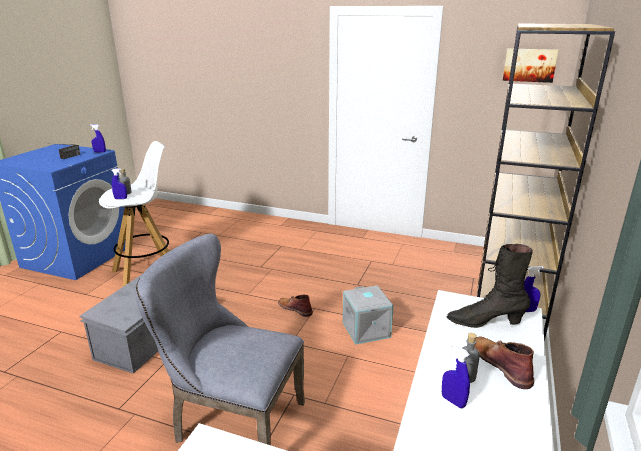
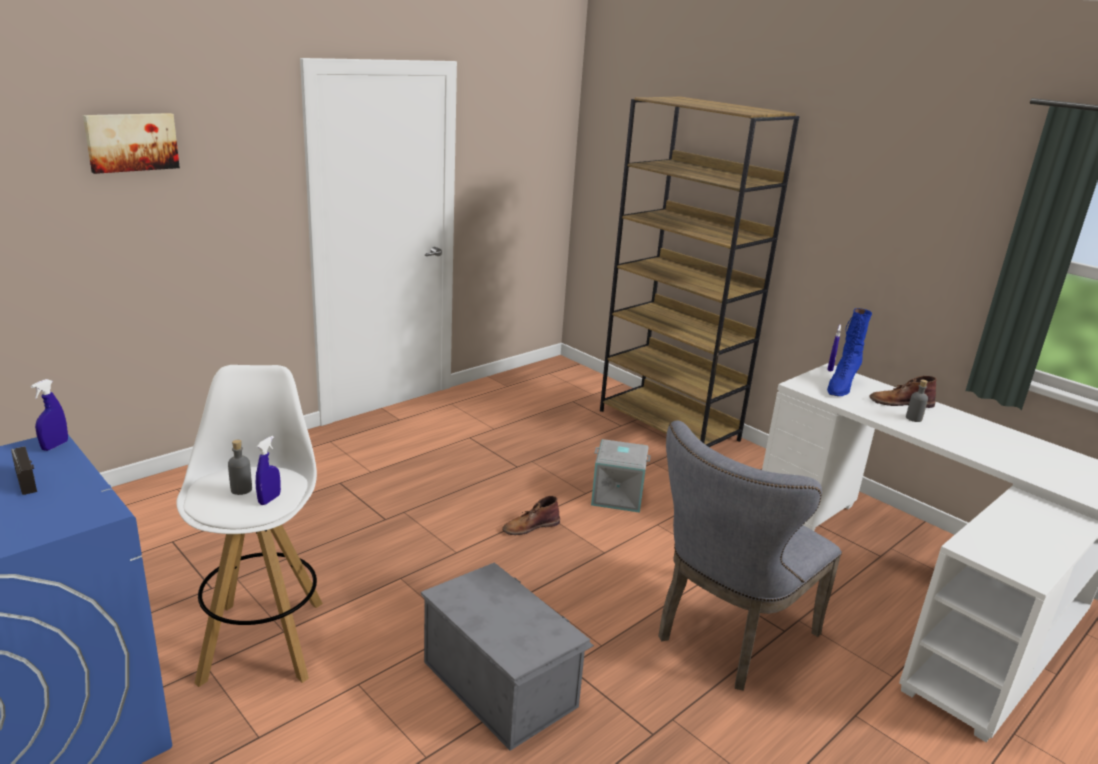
camera: 65 degrees left, 0 degrees up
(453, 401) = (943, 432): blue spray bottle -> none
(485, 322) = (841, 387): black boot -> blue boot
(529, 65) = (543, 134): picture -> picture (131, 142)

